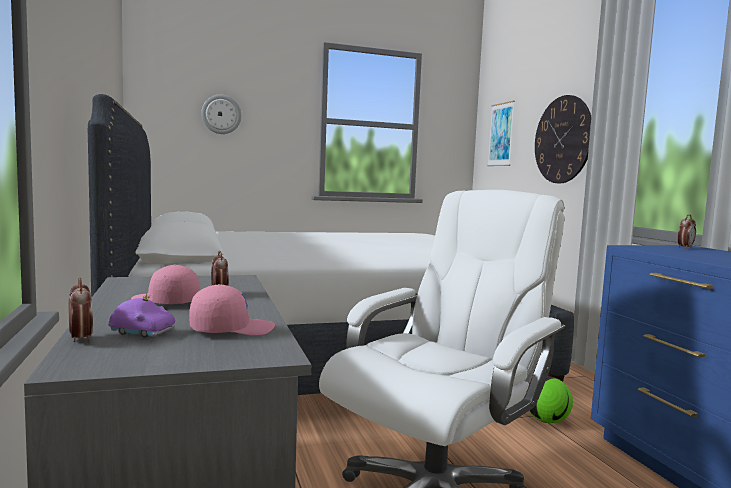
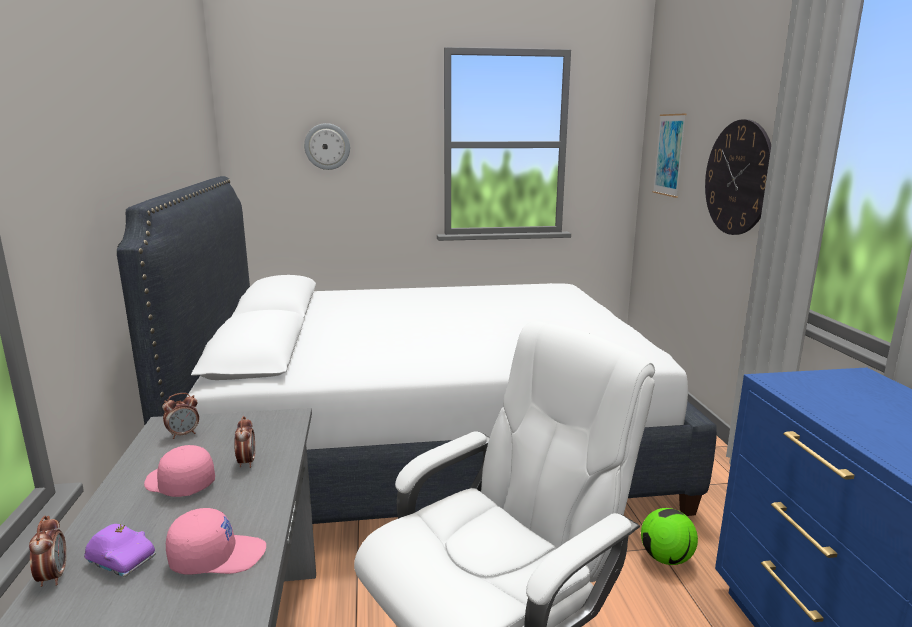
camera: 10 degrees right, 10 degrees up
(685, 248) = (852, 381): alarm clock -> alarm clock (183, 434)

